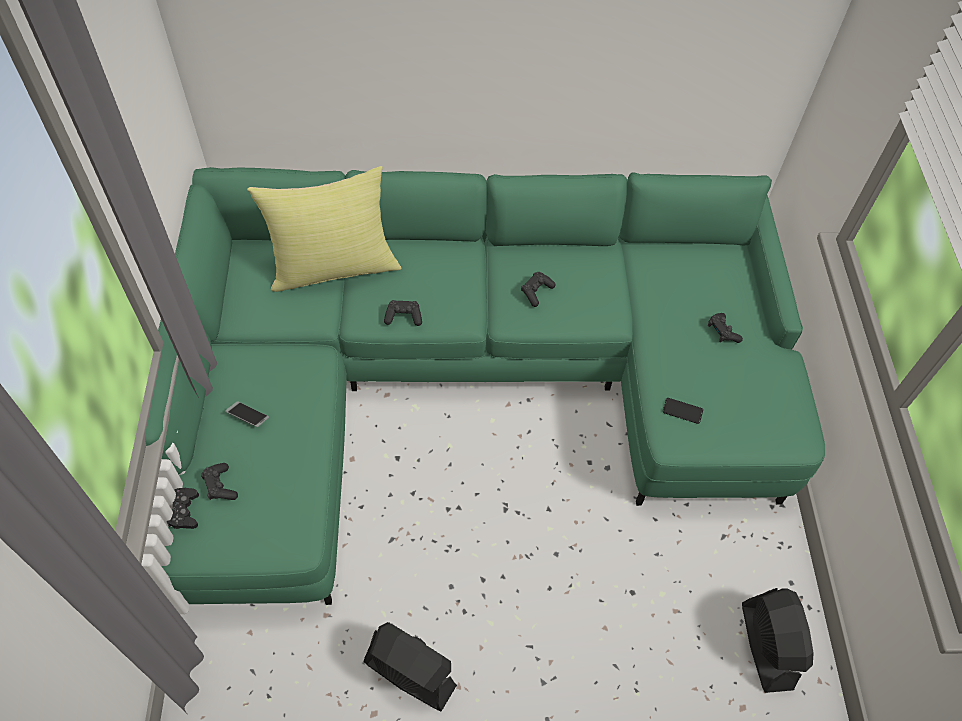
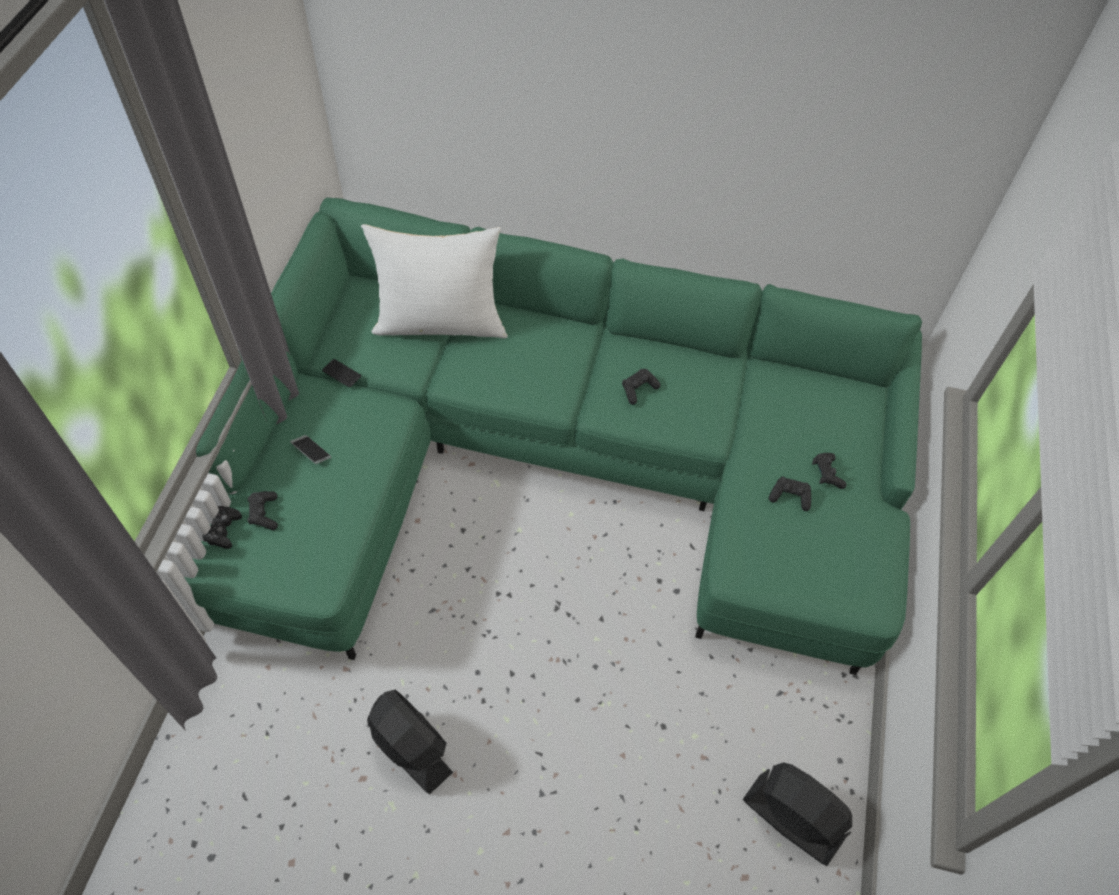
camera: 15 degrees right, 0 degrees up
(334, 267) = (441, 322): yellow pillow -> white pillow
(403, 317) = (494, 386): black game controller -> black game controller (790, 497)
(682, 411) = (756, 547): phone -> phone (341, 373)
(766, 645) = (791, 819): black fan -> black fan turned 60 degrees counterclockwise

